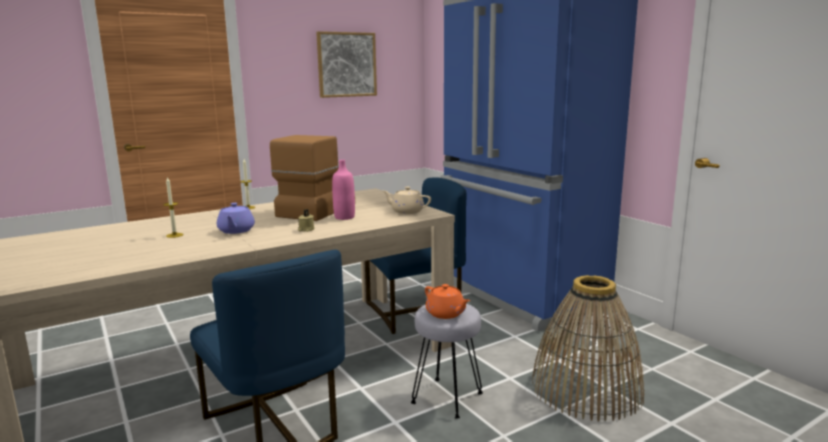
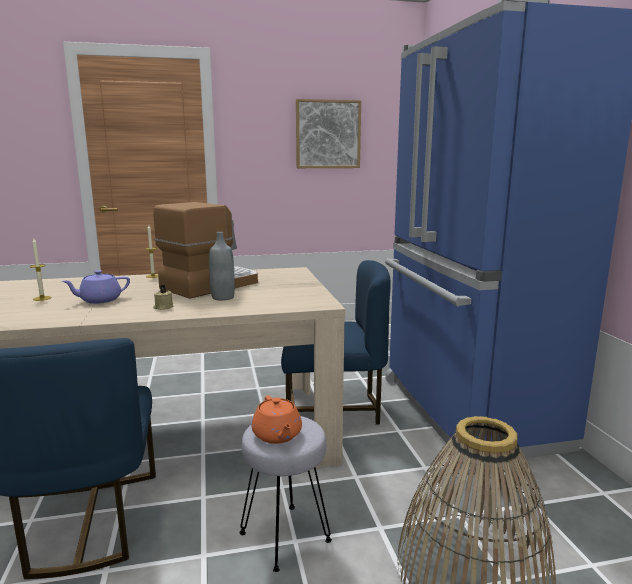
camera: 20 degrees right, 0 degrees up
(236, 231) = (99, 300): purple teapot -> purple teapot turned 45 degrees clockwise
(344, 217) = (223, 297): pink bottle -> grey bottle
(406, 211) = (297, 298): beige teapot -> none

